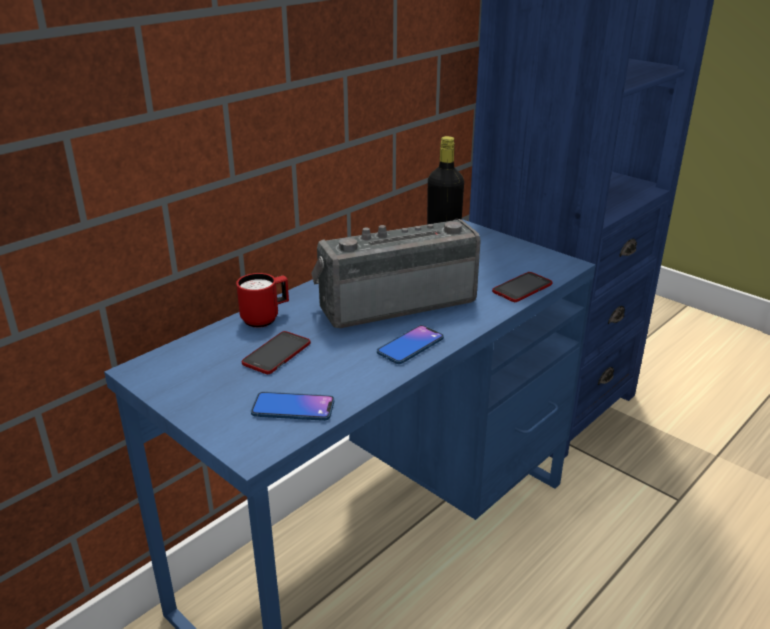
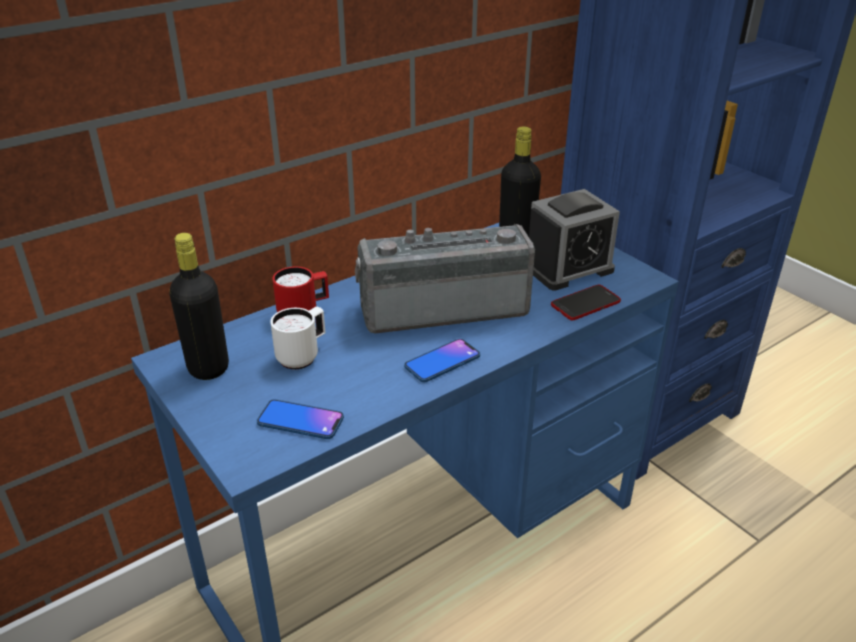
camera: 10 degrees right, 5 degrees up
(186, 372) = (208, 368): none -> black bottle
(277, 354) = (303, 356): phone -> white mug
(496, 262) = (568, 268): none -> alarm clock

